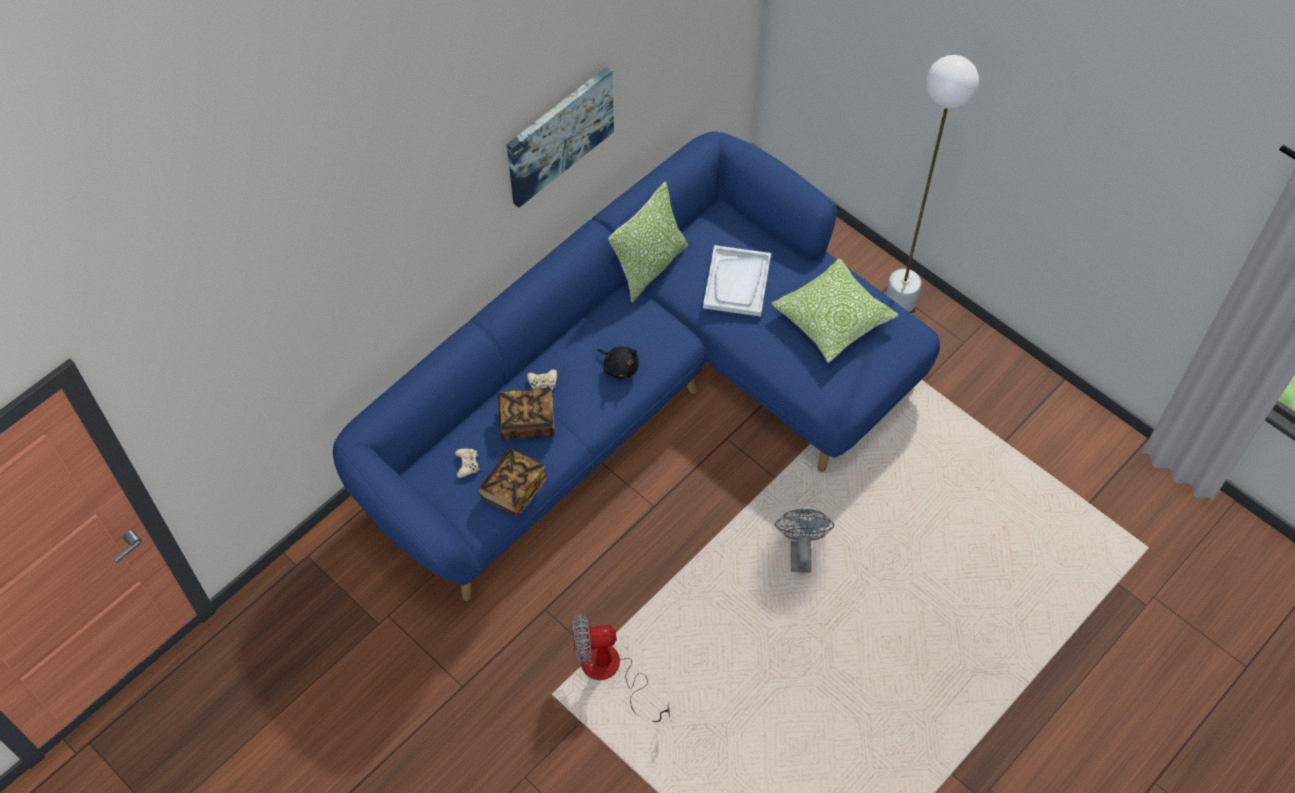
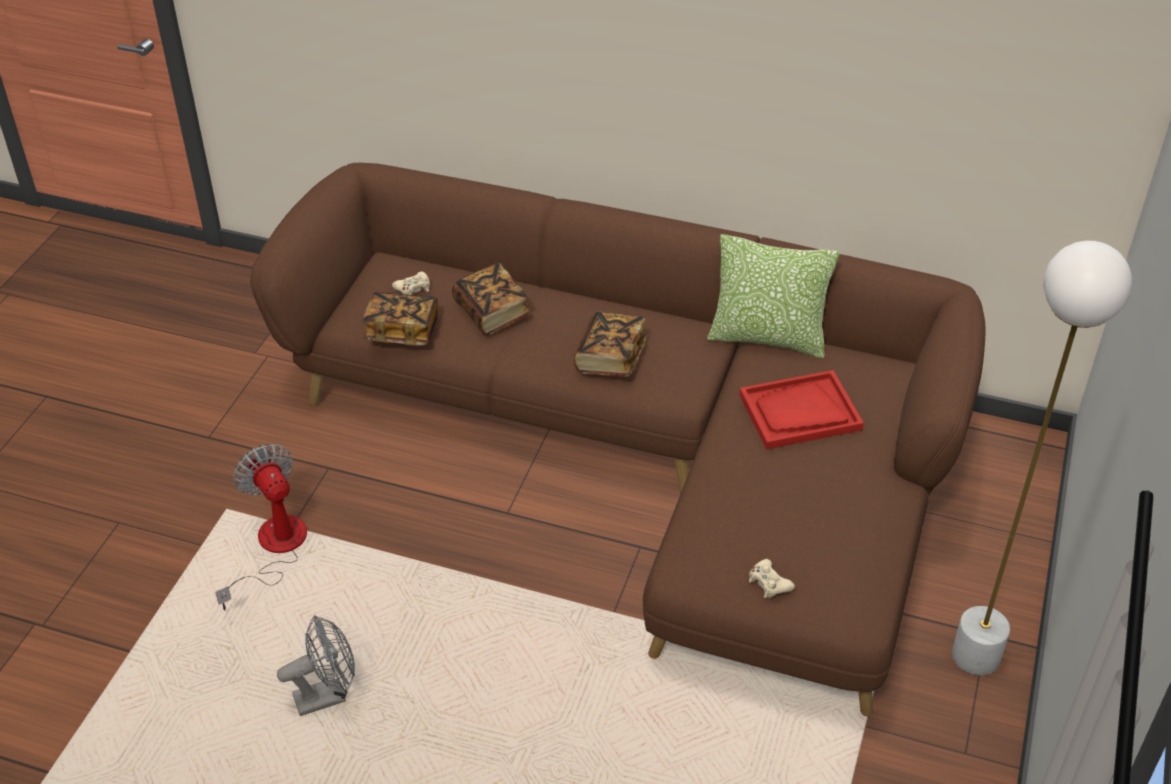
camera: 65 degrees right, 15 degrees down
(543, 382) = (550, 307): beige game controller -> beige game controller (769, 583)
(559, 135) = (747, 72): picture -> none
(619, 367) = (610, 358): black plush toy -> book
(643, 396) = (649, 453): blue sofa -> brown sofa
(737, 282) = (799, 412): white tray -> red tray
(800, 552) = (520, 673): grey fan -> grey fan (328, 695)
(832, 318) = (816, 519): pillow -> none

